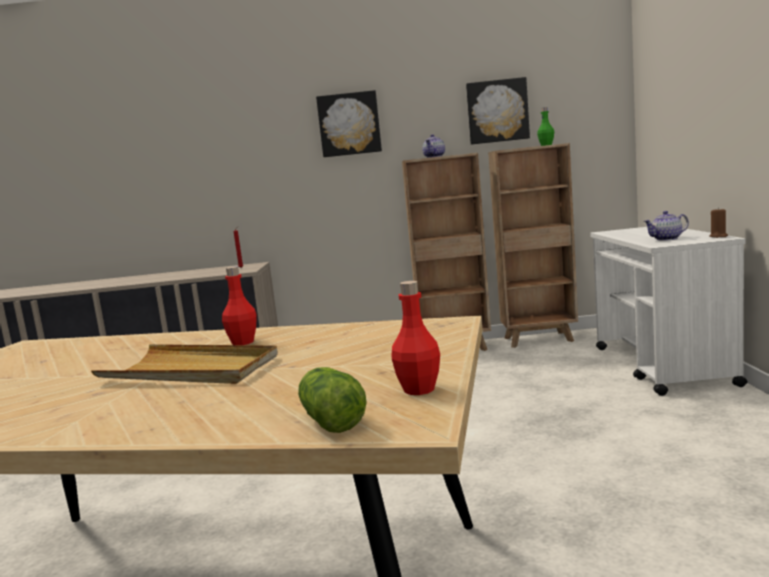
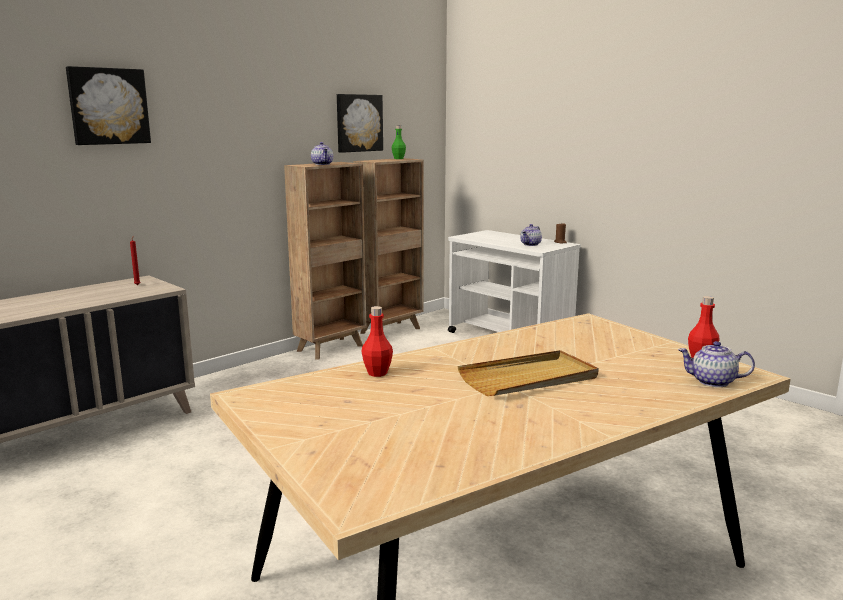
camera: 45 degrees left, 5 degrees up
(243, 342) = (489, 354): red bottle -> red bottle (377, 373)
(330, 420) = (712, 382): lettuce -> teapot
(349, 124) = (234, 122): picture -> picture (108, 106)

